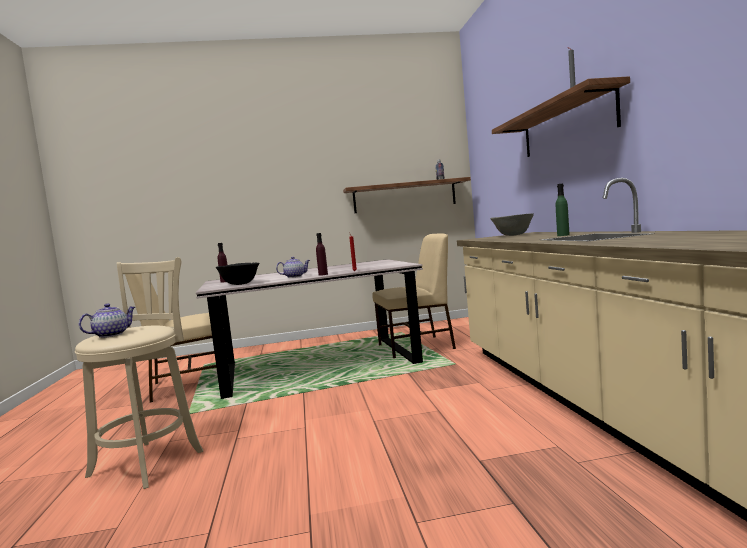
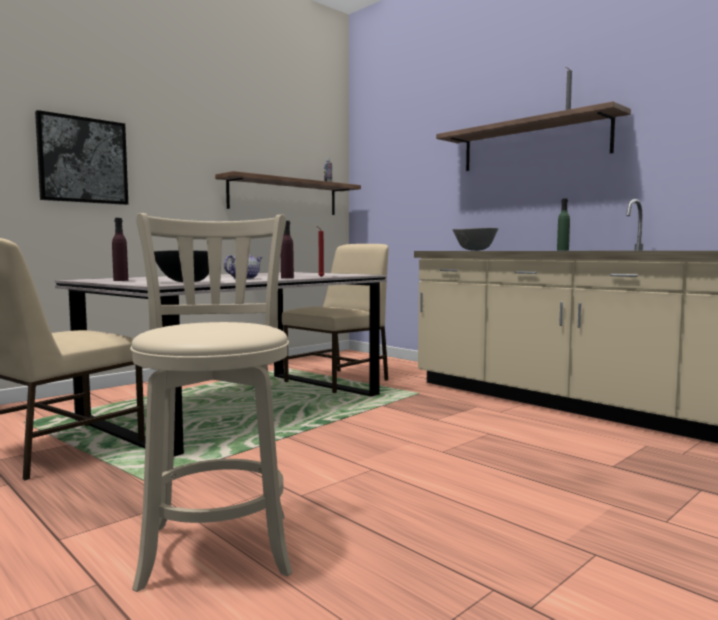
camera: 35 degrees left, 0 degrees up
(111, 335) = (206, 329): teapot -> none
(249, 198) = (83, 160): none -> picture

